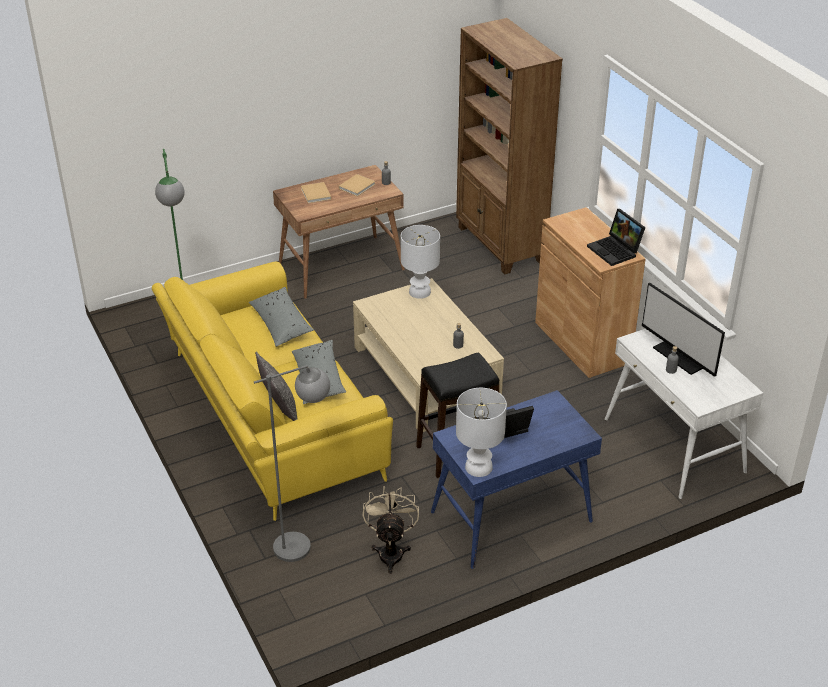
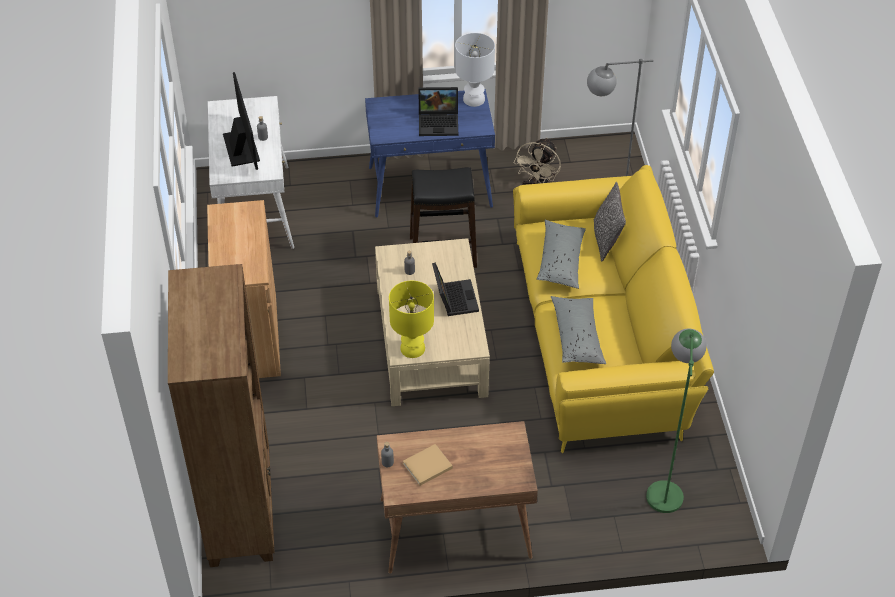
camera: 160 degrees left, 10 degrees up
(316, 194) = (484, 465): beige book -> none
(420, 292) = (412, 348): white table lamp -> yellow table lamp
(616, 251) = (228, 220): laptop -> laptop (453, 298)

